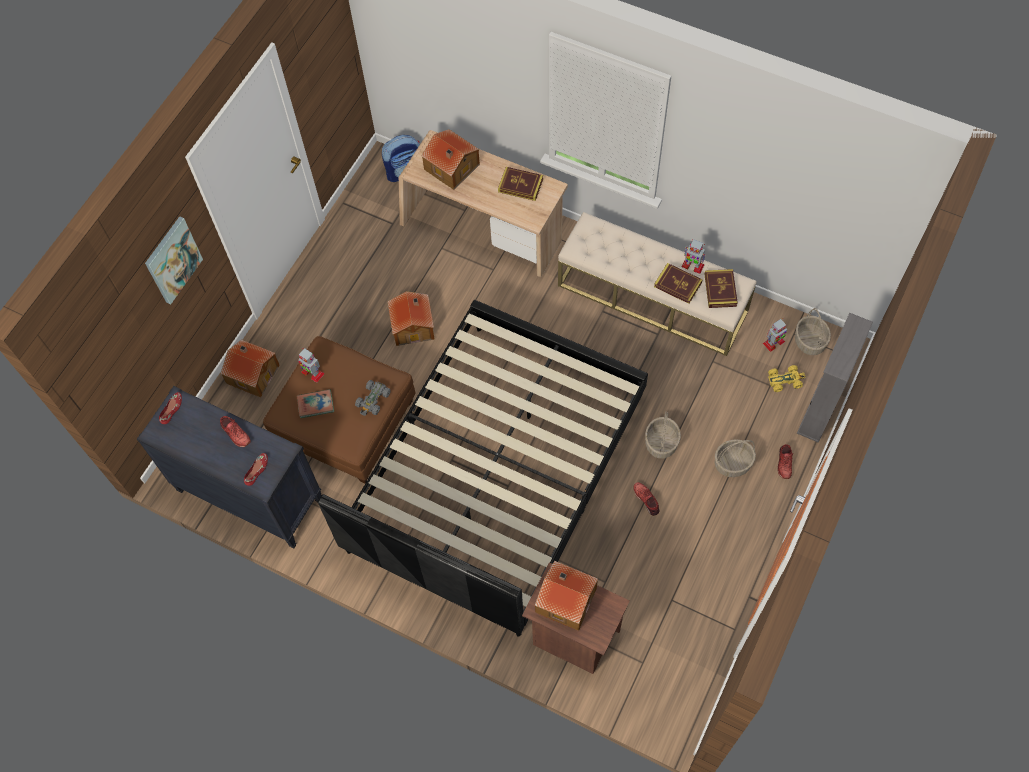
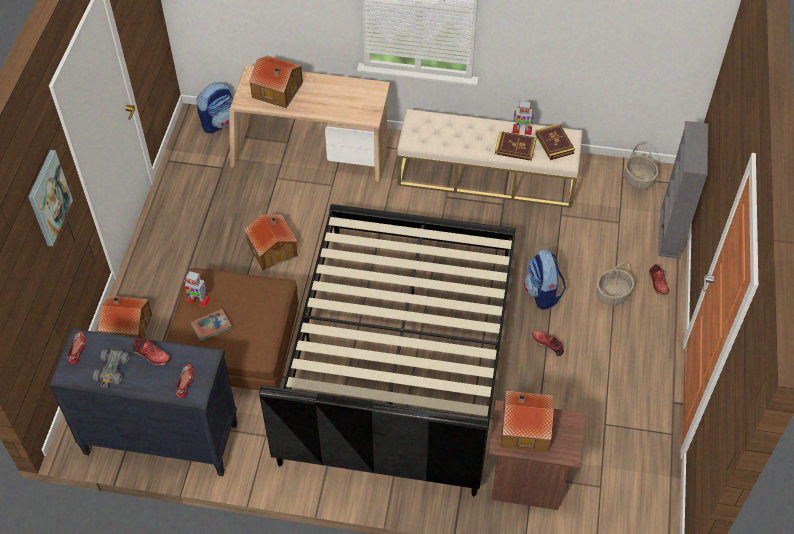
camera: 20 degrees left, 10 degrees down
(373, 400) = (267, 309): grey toy car -> grey toy car (112, 370)
(520, 185) = (347, 92): book -> none
(661, 443) = (542, 293): basket -> backpack
(773, 342) = (608, 187): toy robot -> none
(785, 380) = (630, 215): yellow toy car -> none

